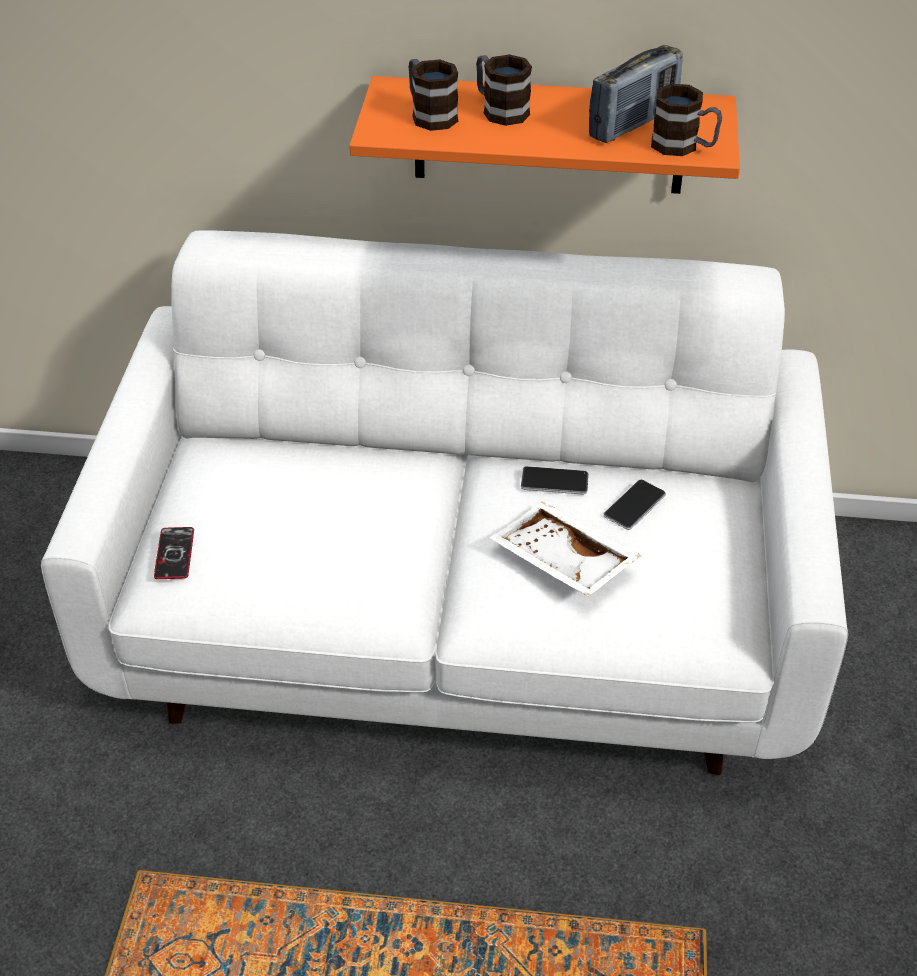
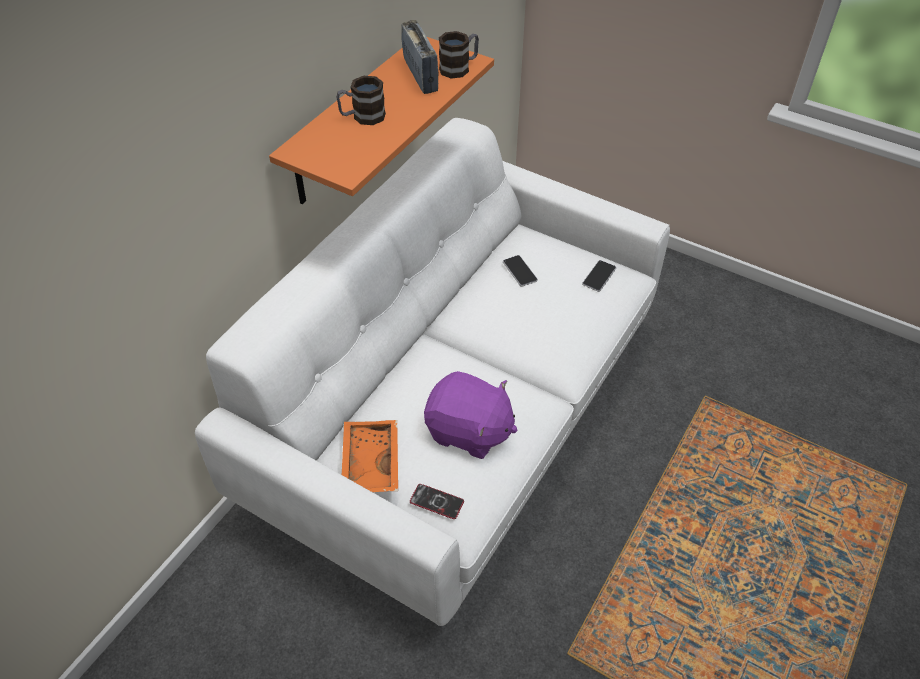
camera: 65 degrees left, 5 degrees up
(205, 475) = (369, 463): none -> orange tray
(301, 547) = (469, 431): none -> purple plush toy
(429, 114) = (343, 145): mug -> none
(554, 482) = (480, 296): phone -> phone (599, 276)
(561, 562) = (546, 317): white tray -> none

